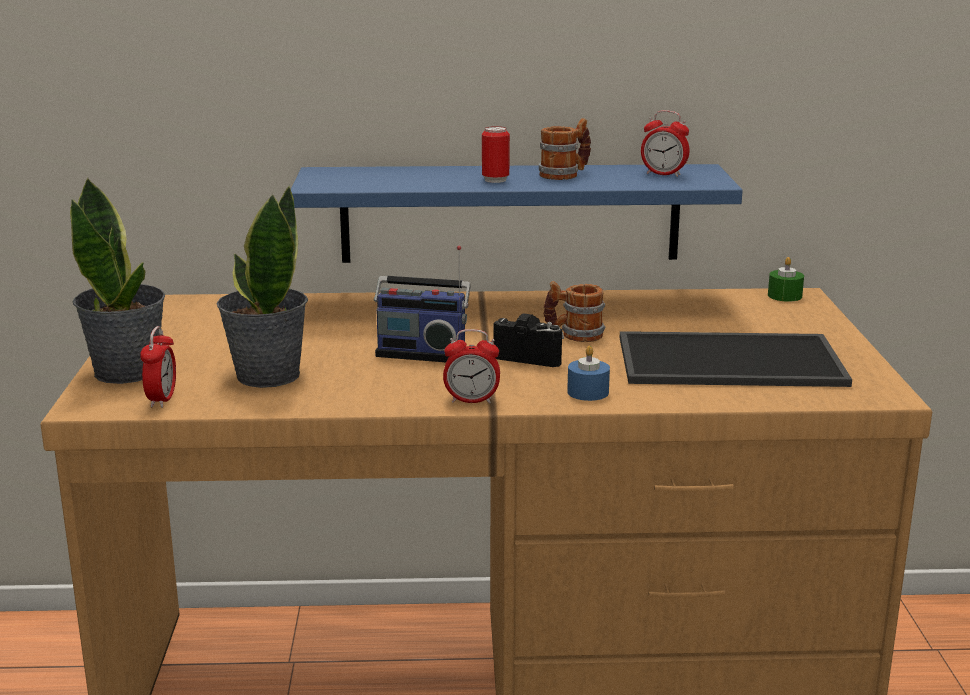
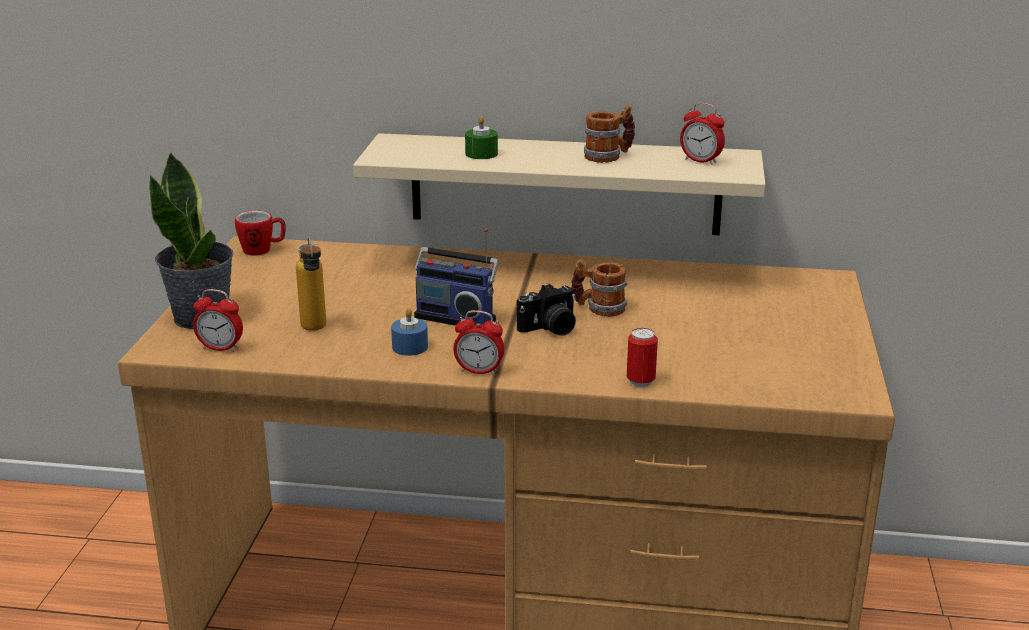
camera: 10 degrees right, 5 degrees up
(162, 400) = (220, 348): alarm clock -> alarm clock turned 90 degrees clockwise
(174, 305) = (262, 250): none -> mug
(267, 375) = (315, 330): potted plant -> bottle
(495, 180) = (541, 159): can -> can (640, 381)
(510, 213) = (565, 184): blue shelf -> beige shelf
(531, 357) = (550, 329): camera -> camera turned 120 degrees clockwise
(588, 392) = (585, 371): blue candle -> blue candle (410, 347)
(731, 360) = (731, 346): tray -> none
(784, 296) = (816, 278): green candle -> green candle (481, 154)

